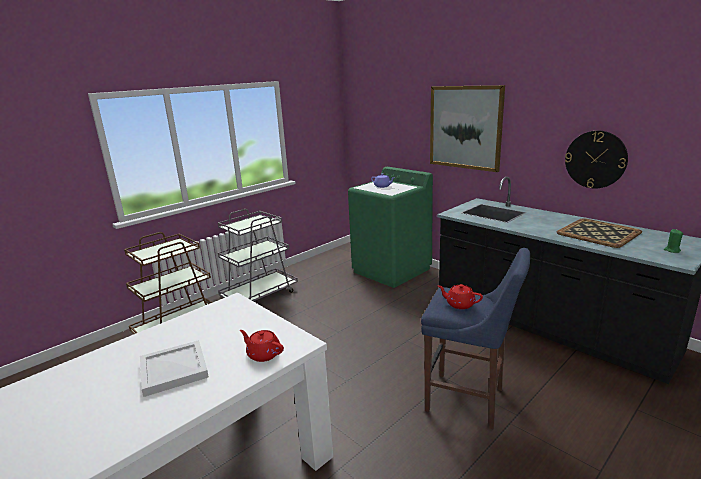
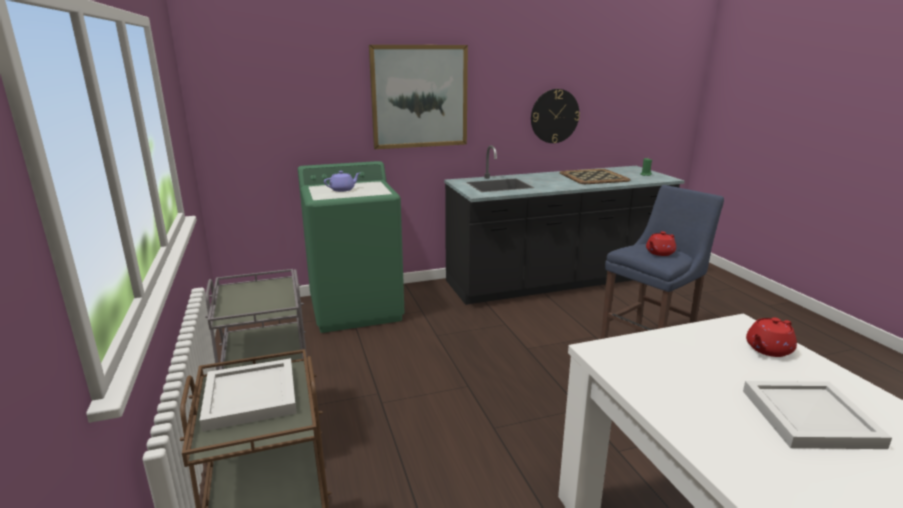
camera: 65 degrees left, 0 degrees up
(168, 248) = (252, 395): none -> white tray

